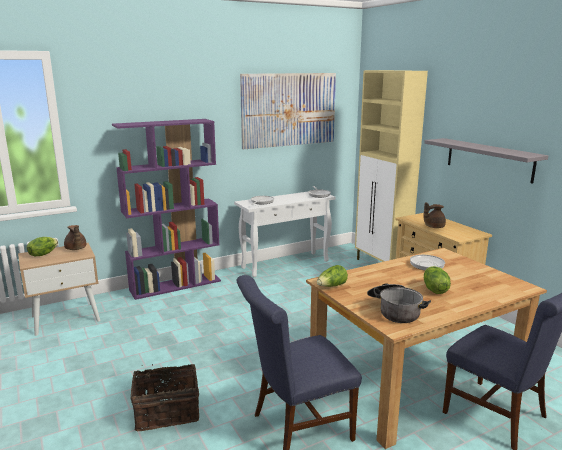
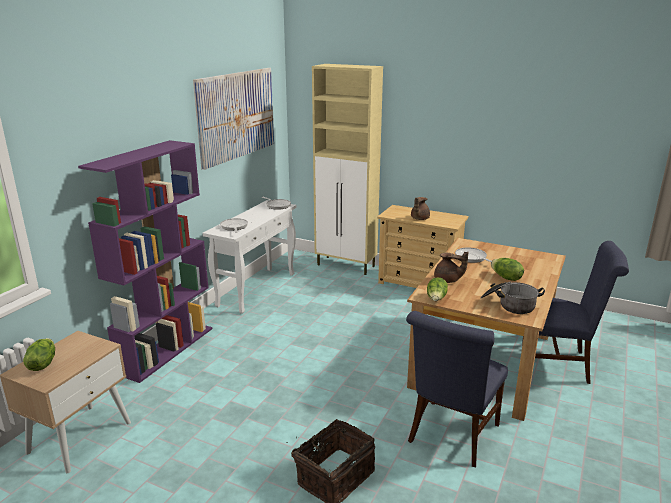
camera: 35 degrees left, 5 degrees up
(75, 249) = (77, 343): brown teapot -> brown teapot (448, 280)
(489, 159) = (459, 149): grey shelf -> none

